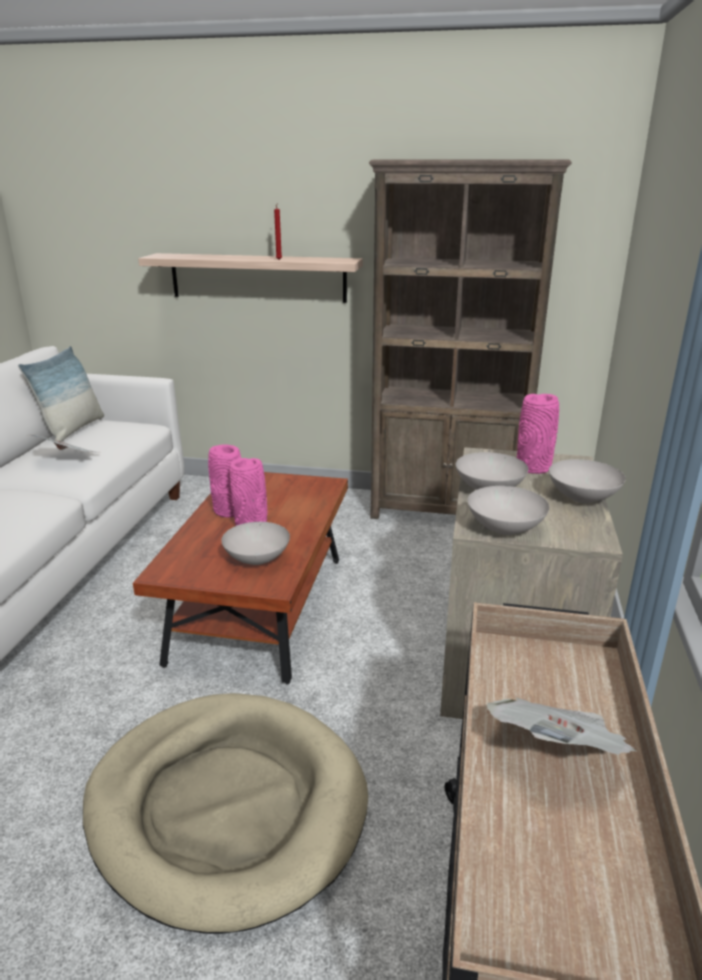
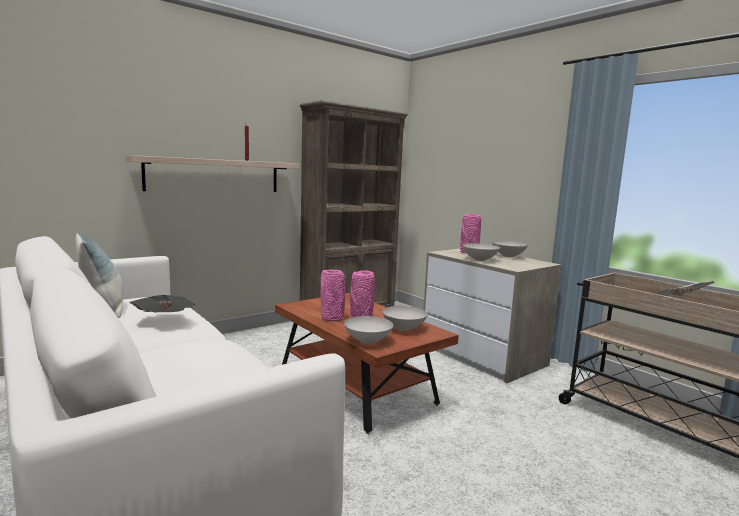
camera: 50 degrees left, 15 degrees down
(227, 807) = (520, 457): beige dog bed -> none
(506, 529) = (520, 266): white bowl -> white bowl (368, 341)

